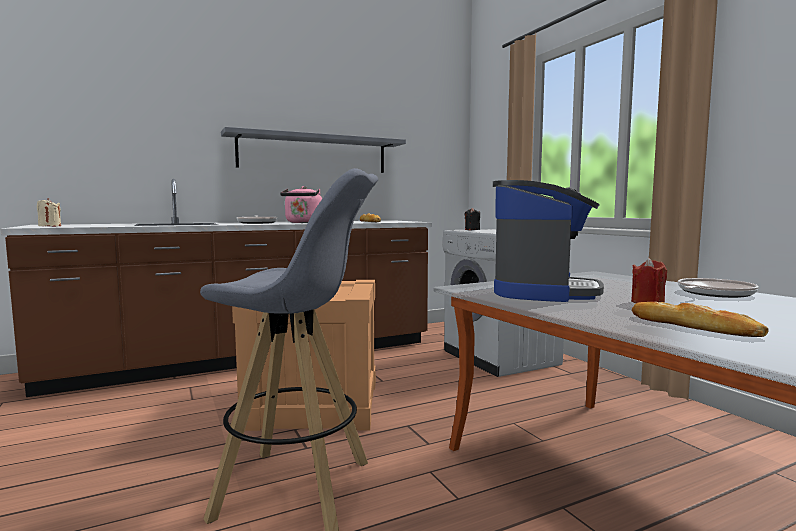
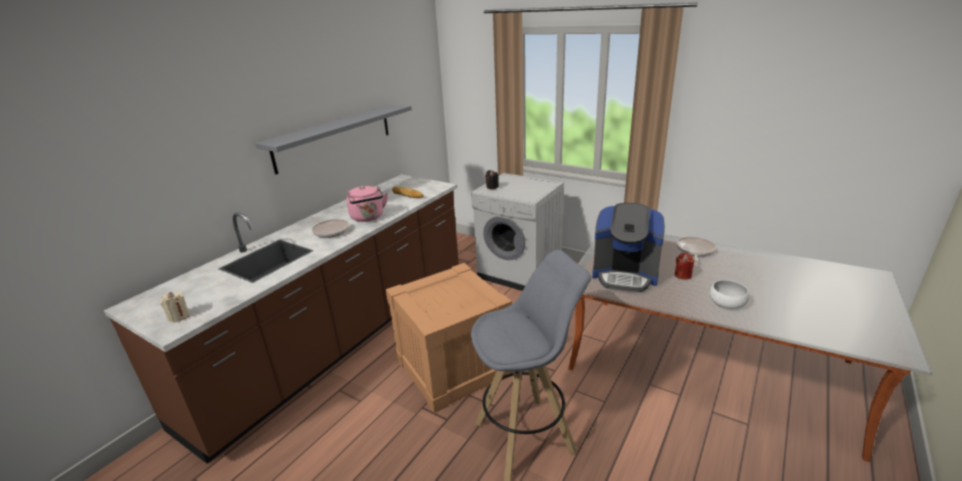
camera: 30 degrees left, 20 degrees up
(543, 291) = (625, 275): coffee machine -> coffee machine turned 120 degrees clockwise
(693, 326) = (727, 303): bread -> white bowl

